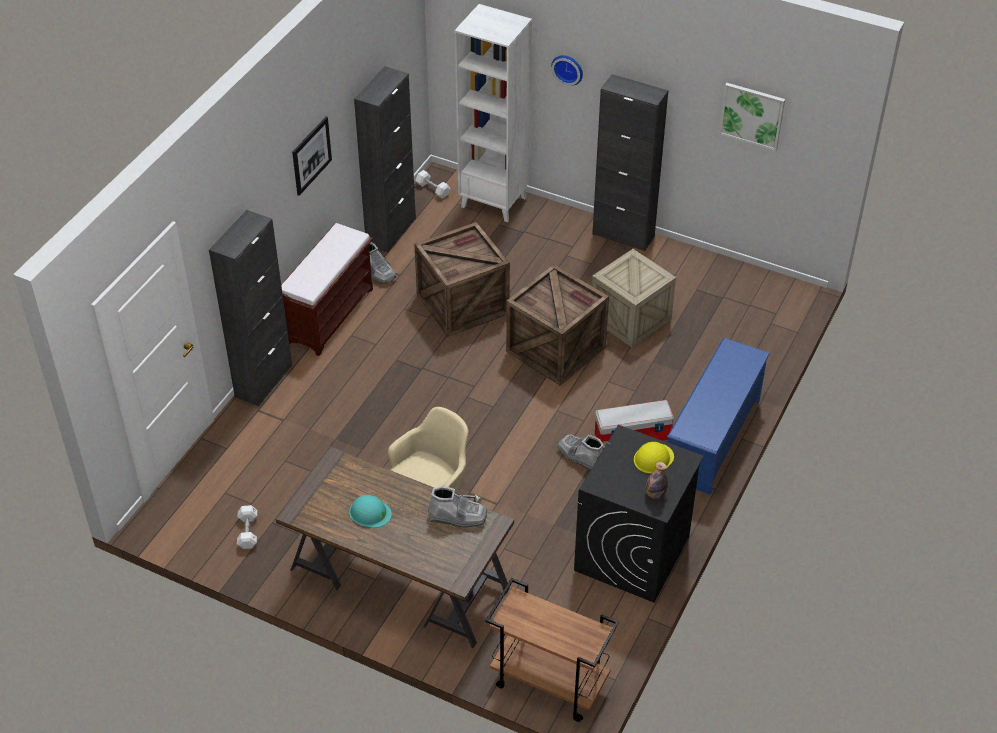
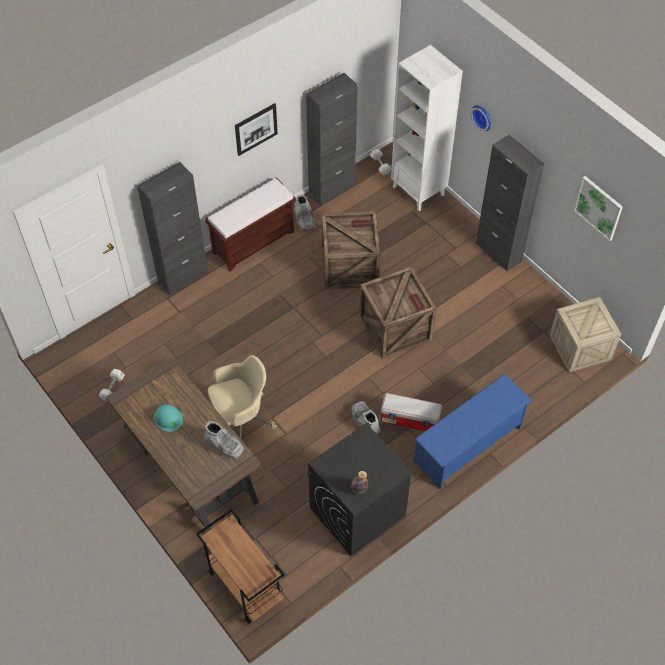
camera: 25 degrees right, 10 degrees up
(630, 318) = (464, 323): crate -> crate (580, 347)
(653, 458) = (375, 460): yellow hard hat -> none

